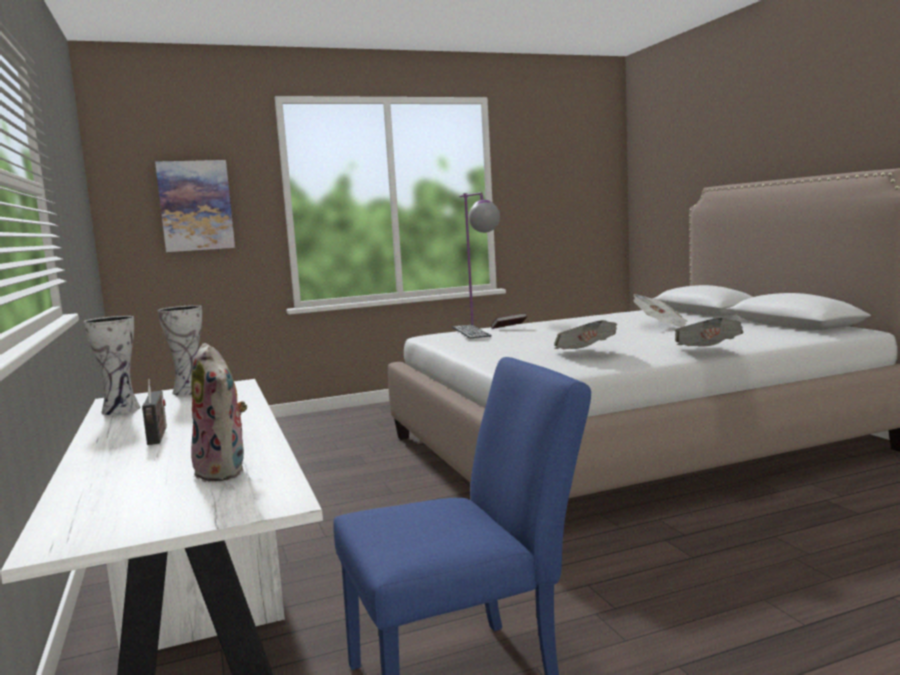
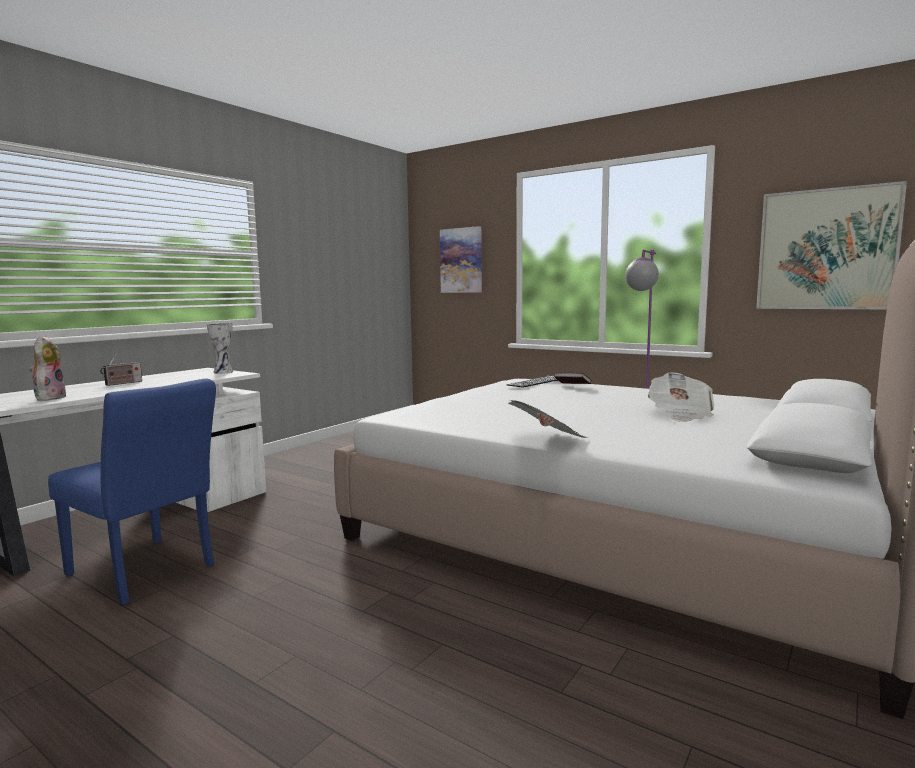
camera: 55 degrees right, 0 degrees up
(123, 409) = (180, 373): vase -> none
(225, 471) = (49, 398): plush toy -> plush toy turned 150 degrees clockwise
(573, 194) = (826, 249): none -> picture
(585, 354) = (489, 414): newspaper -> none

